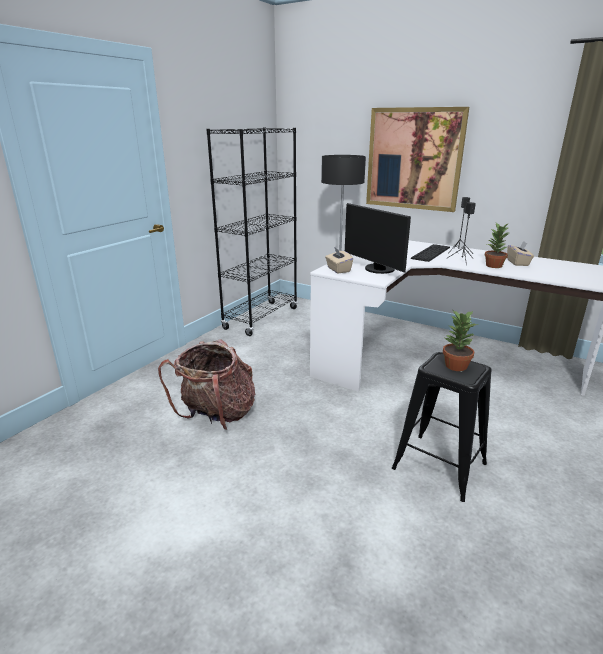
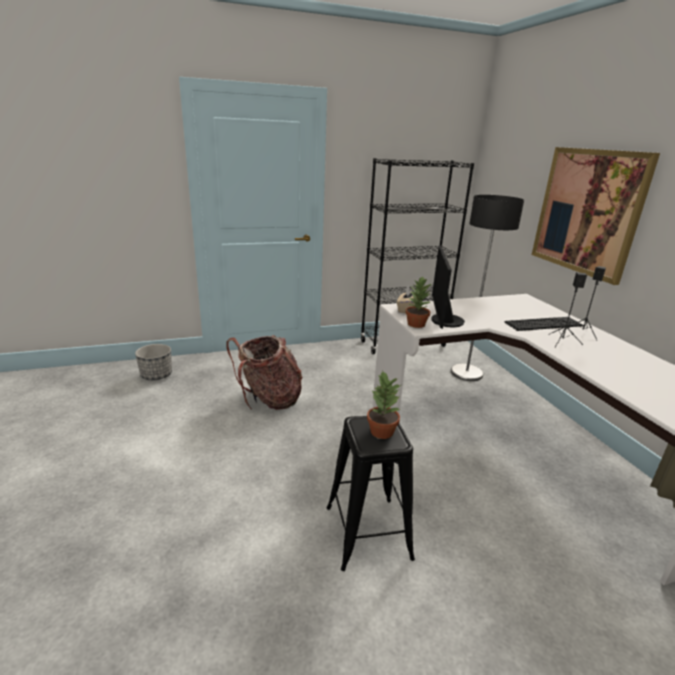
camera: 40 degrees right, 0 degrees up
(43, 457) = (157, 375): none -> planter
(494, 266) = (589, 360): potted plant -> potted plant (416, 324)
(518, 263) = (635, 368): beige tissue box -> none

